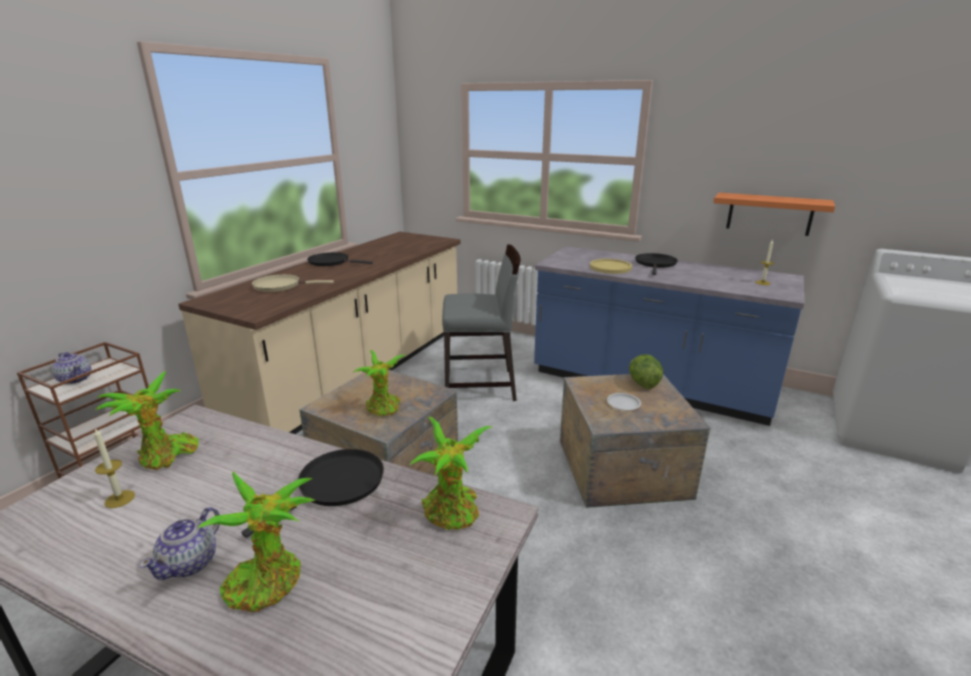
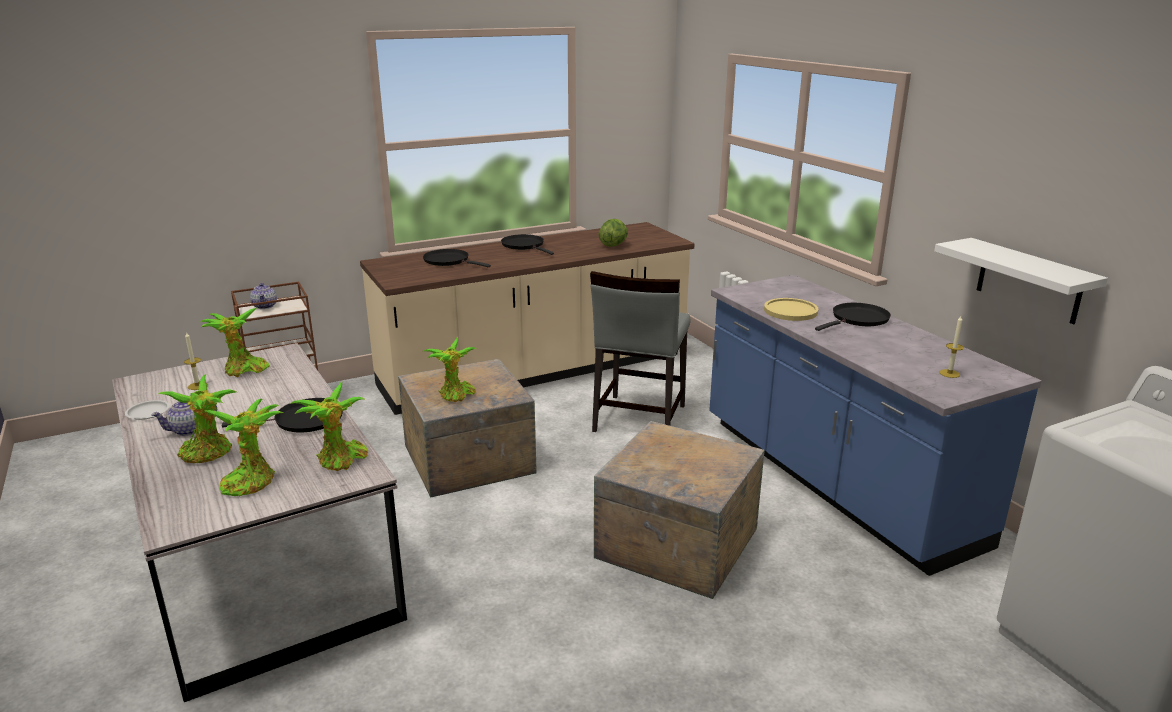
camera: 35 degrees right, 0 degrees up
(280, 286) = (449, 261): beige frying pan -> black frying pan
(386, 591) = (251, 481): none -> potted plant
(480, 386) = (638, 418): grey chair -> grey chair turned 75 degrees clockwise
(623, 404) = (667, 462): white plate -> white plate (148, 412)
(642, 384) = (721, 452): lettuce -> lettuce (613, 245)
(769, 214) = (1029, 281): orange shelf -> white shelf

